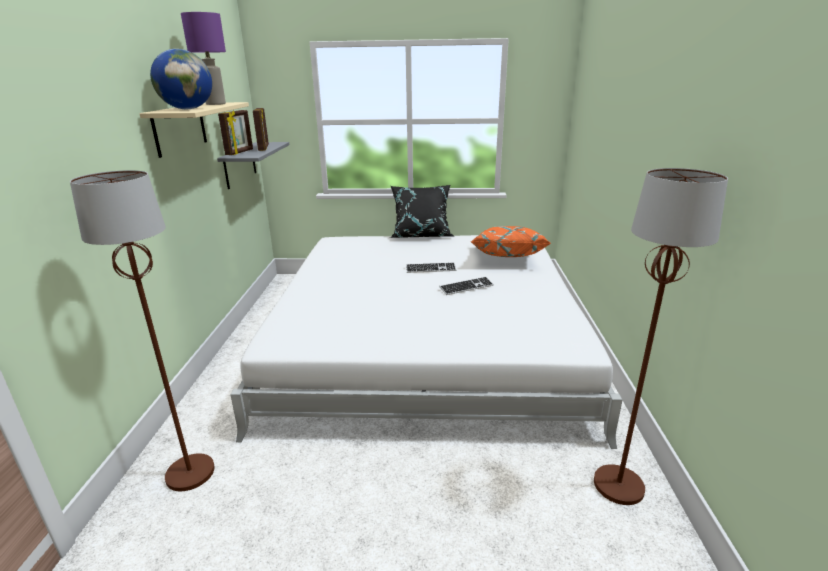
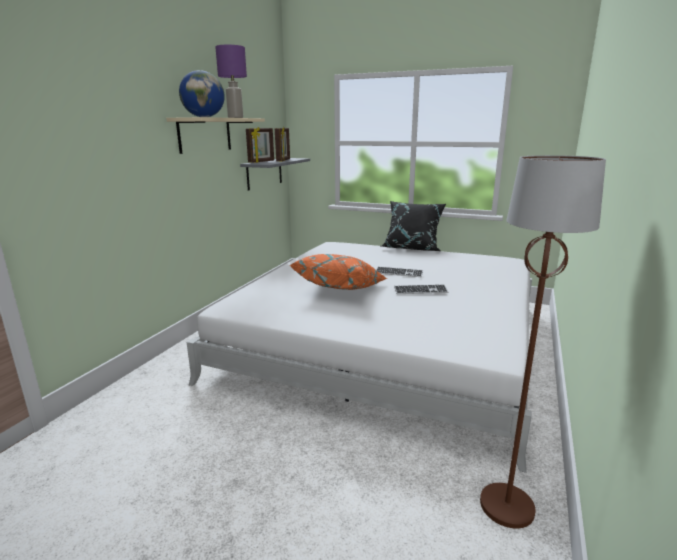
camera: 20 degrees right, 5 degrees down
(190, 473) = (145, 399): brown floor lamp -> none
(506, 257) = (479, 272): orange pillow -> orange pillow (341, 289)

